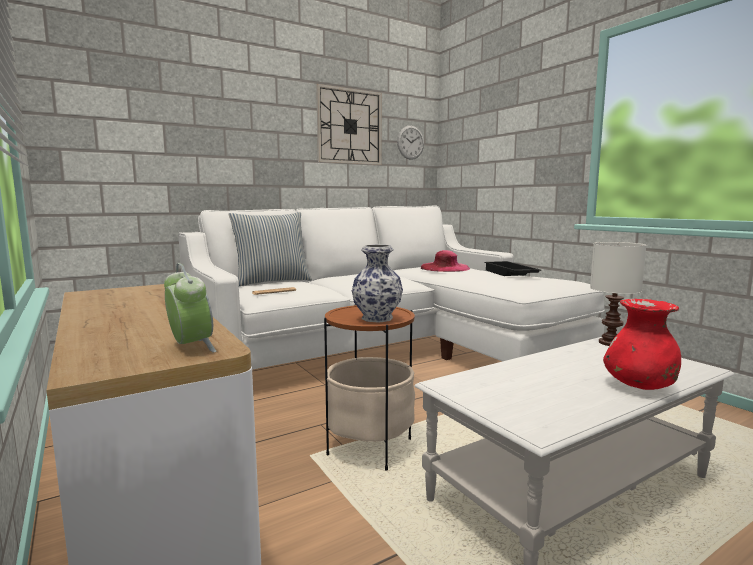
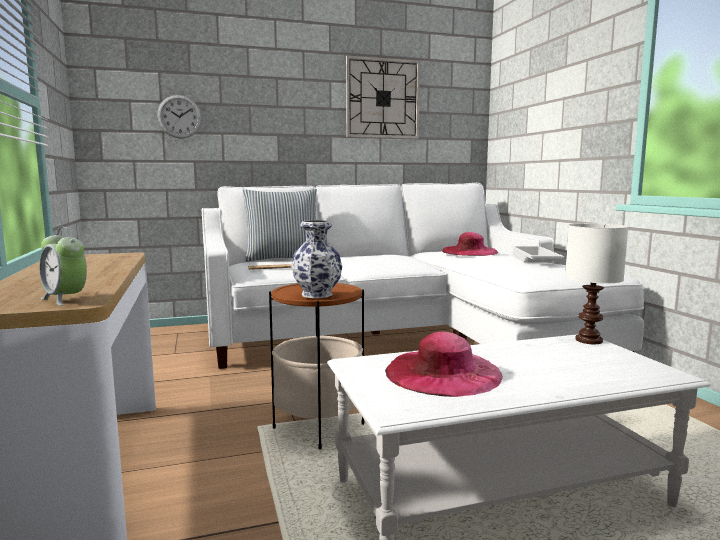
camera: 15 degrees right, 0 degrees up
(191, 347) = (65, 299): alarm clock -> alarm clock turned 150 degrees clockwise
(410, 142) = (455, 113): wall clock -> wall clock (179, 116)
(509, 274) = (533, 260): black tray -> white tray
(533, 385) = (443, 373): none -> pink hat
(639, 386) = (563, 385): red vase -> none

